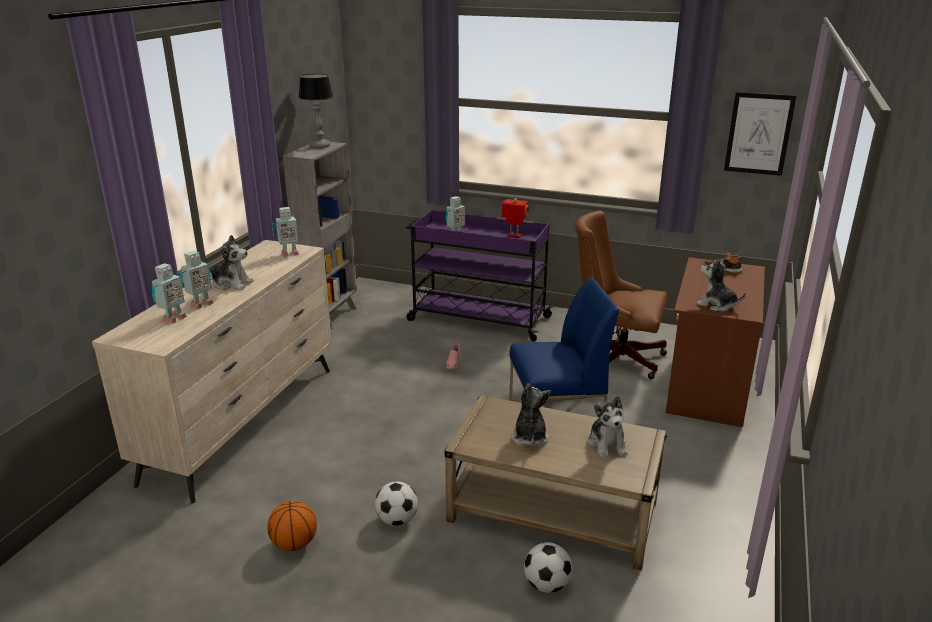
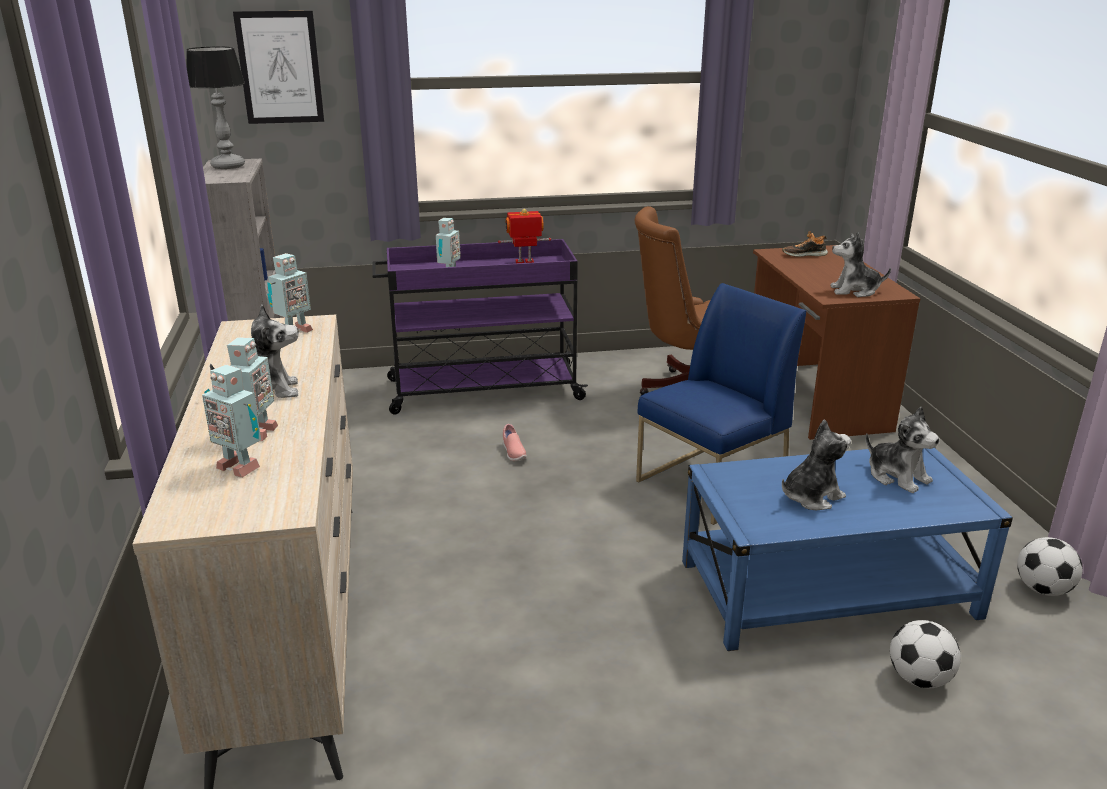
camera: 30 degrees left, 0 degrees up
(173, 319) = (240, 466): toy robot -> toy robot turned 120 degrees clockwise
(294, 544) = (567, 769): basketball -> none
(397, 520) = (666, 675): football -> football (1042, 589)
(529, 437) = (811, 496): plush toy -> plush toy turned 90 degrees clockwise
(553, 511) = (827, 590): beige coffee table -> blue coffee table
(759, 134) = (796, 88): picture -> picture (280, 68)

